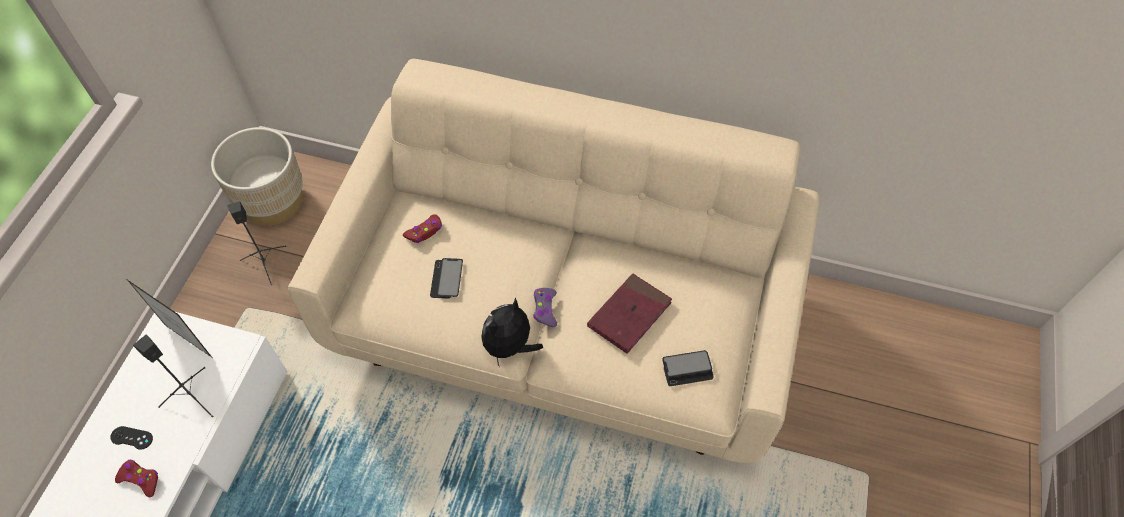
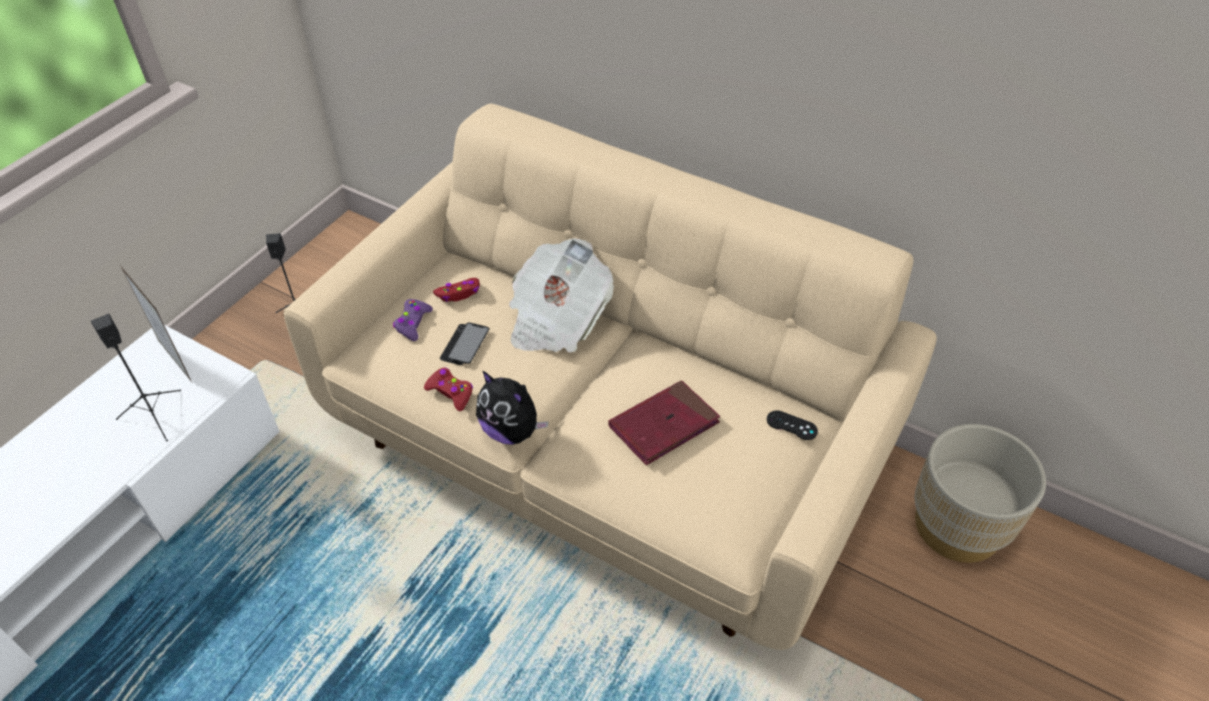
camera: 15 degrees right, 10 degrees down
(131, 438) = (75, 443): black game controller -> black game controller (791, 425)
(140, 479) = (65, 487): red game controller -> red game controller (451, 392)
(273, 202) = (332, 263): beige planter -> beige planter (957, 526)
(510, 346) = (512, 431): plush toy -> plush toy turned 105 degrees counterclockwise
(514, 238) = (556, 319): none -> newspaper
(545, 309) = (566, 400): purple game controller -> purple game controller (413, 323)
(687, 369) = (716, 499): phone -> none

